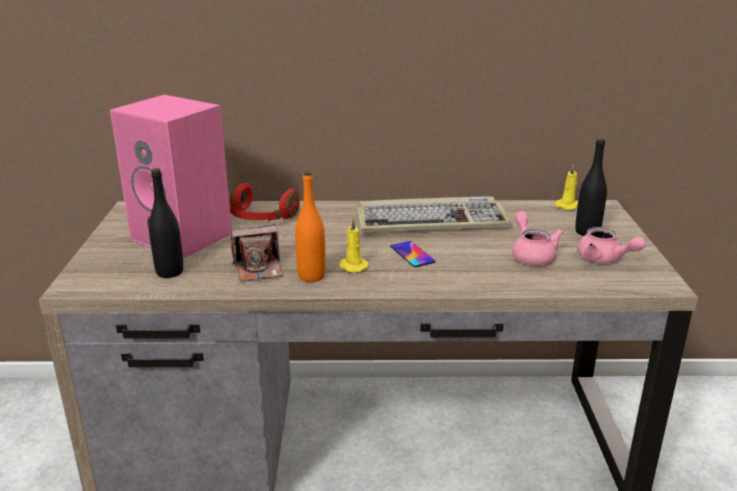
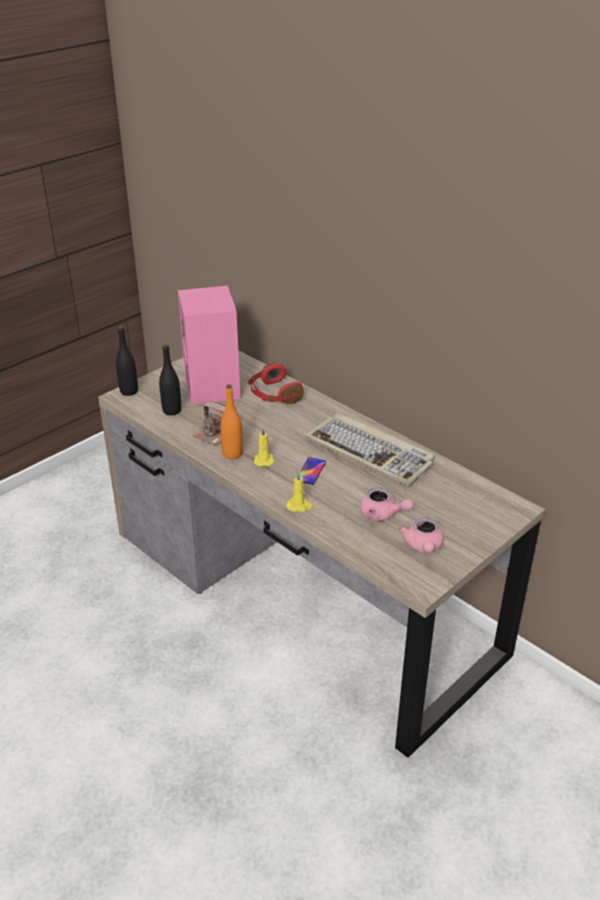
camera: 45 degrees right, 10 degrees up
(531, 255) = (382, 514): pink teapot -> pink teapot turned 90 degrees clockwise
(568, 206) = (492, 493): yellow candle -> yellow candle (299, 506)
(587, 232) = (457, 521): black bottle -> black bottle (129, 391)

